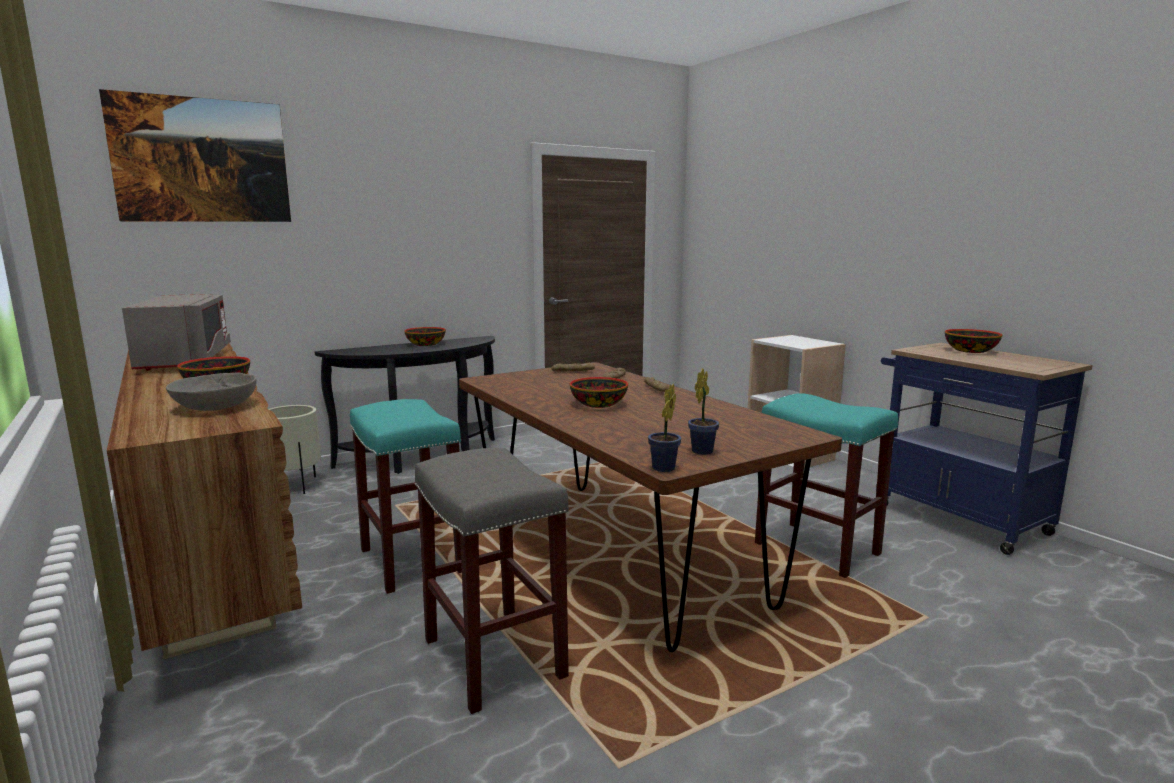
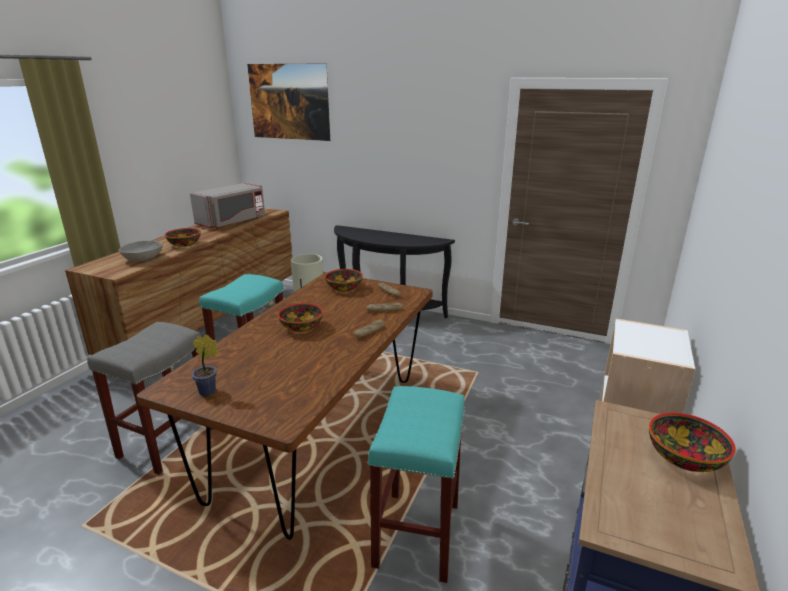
camera: 55 degrees right, 10 degrees up
(425, 344) = (393, 236): bowl -> bowl (344, 288)
(662, 469) = (158, 388): potted plant -> none

